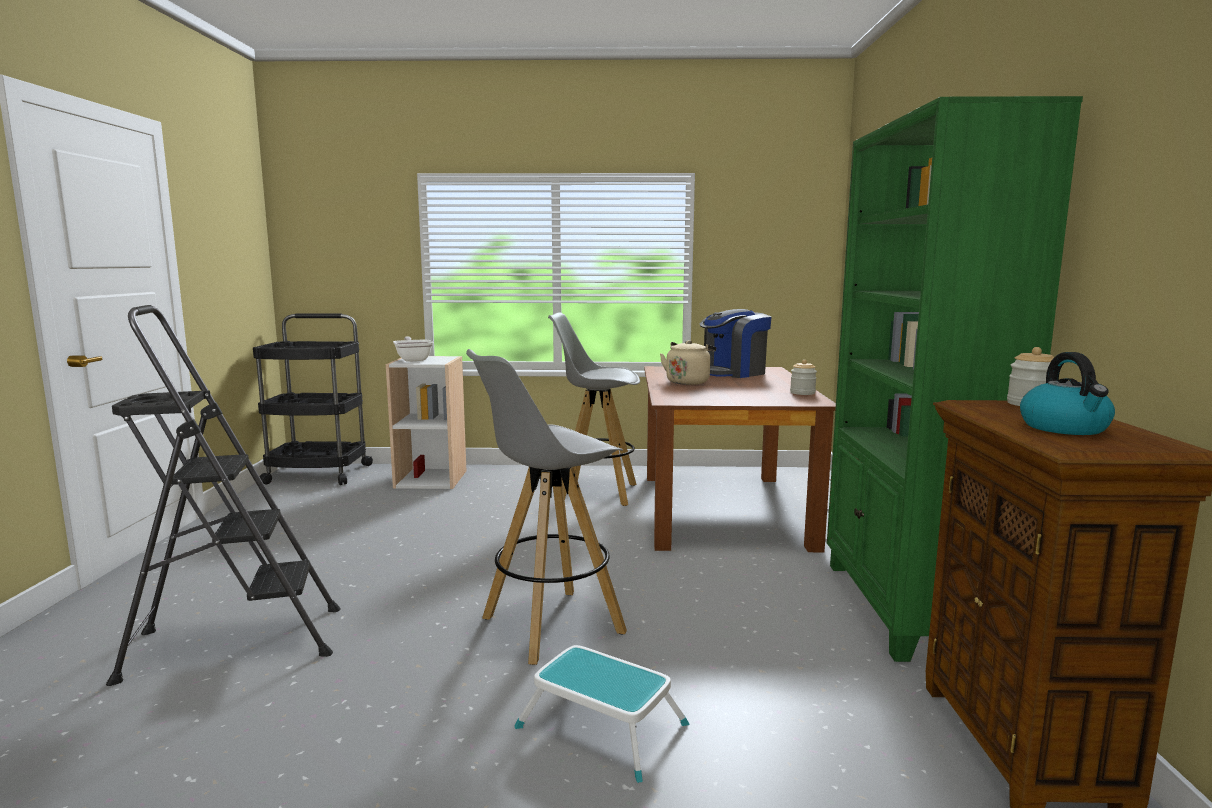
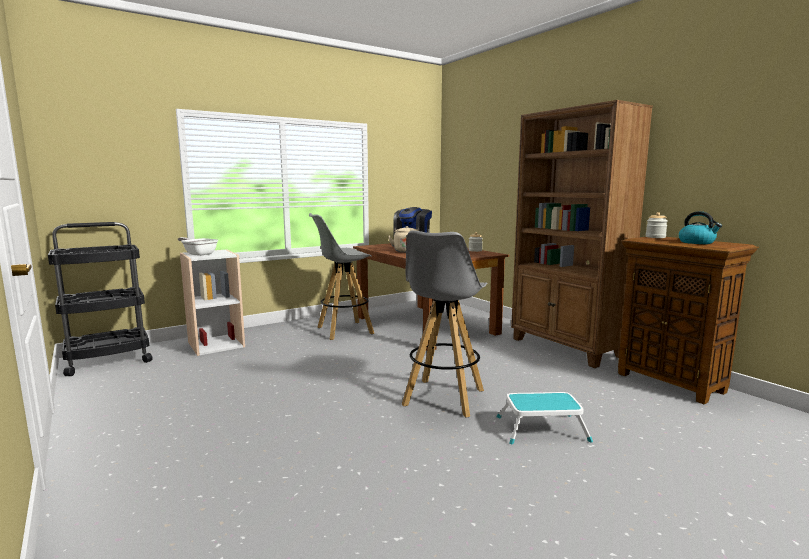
camera: 35 degrees left, 0 degrees up
(231, 643) = (270, 471): step ladder -> none
(905, 609) = (566, 348): green bookcase -> brown bookcase

